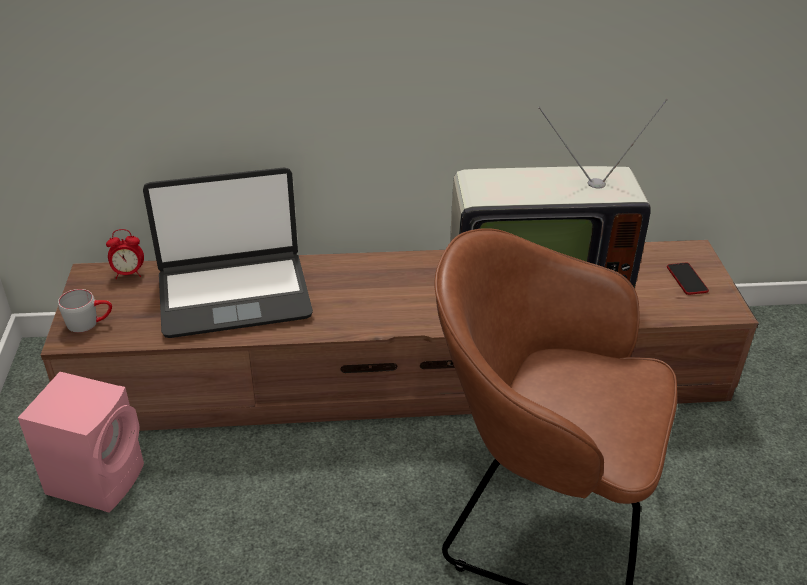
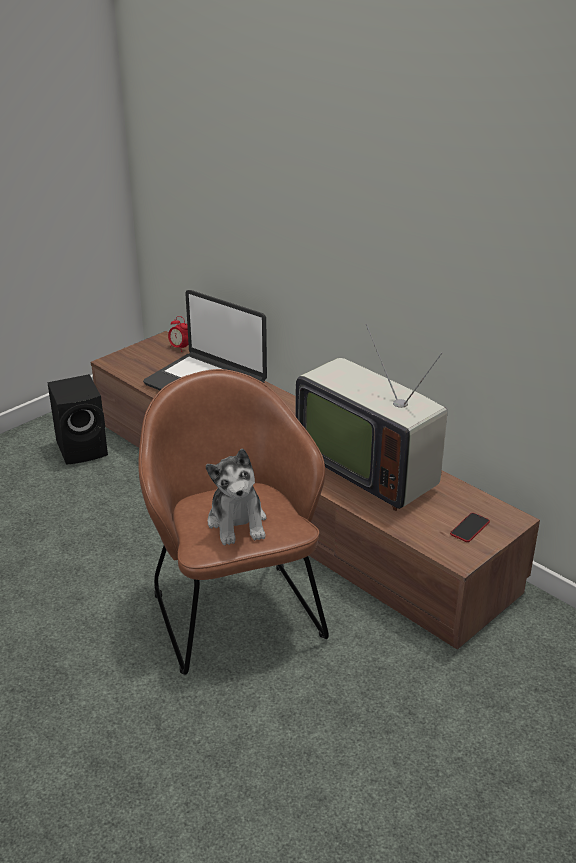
camera: 50 degrees right, 5 degrees down
(90, 322) = (129, 359): grey mug -> none
(98, 477) = (84, 448): pink speaker -> black speaker
(600, 406) = (237, 522): none -> plush toy

